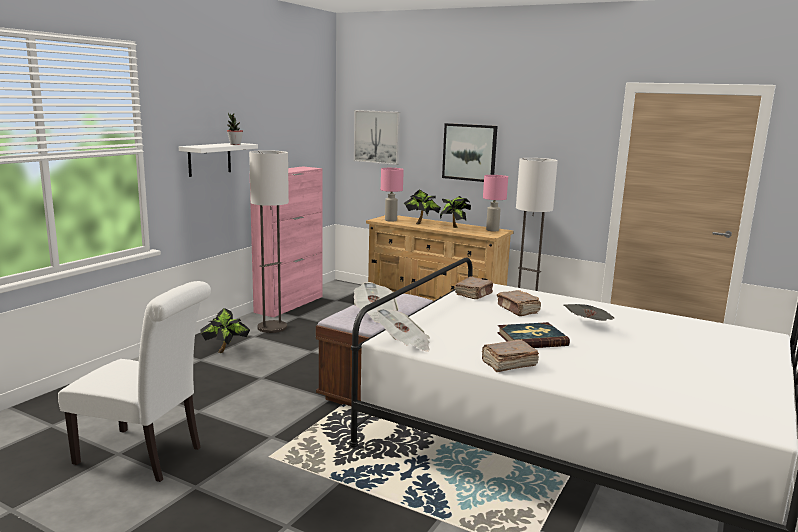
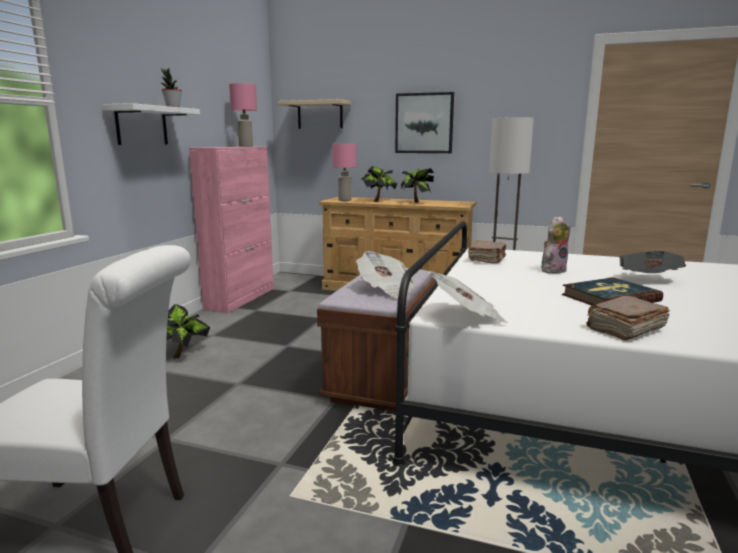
camera: 10 degrees left, 0 degrees up
(272, 327) = (230, 324): floor lamp -> none
(377, 137) = (320, 115): picture -> beige shelf
(492, 230) = (455, 202): pink table lamp -> pink table lamp (245, 146)
(518, 310) = (553, 270): brown book -> plush toy

